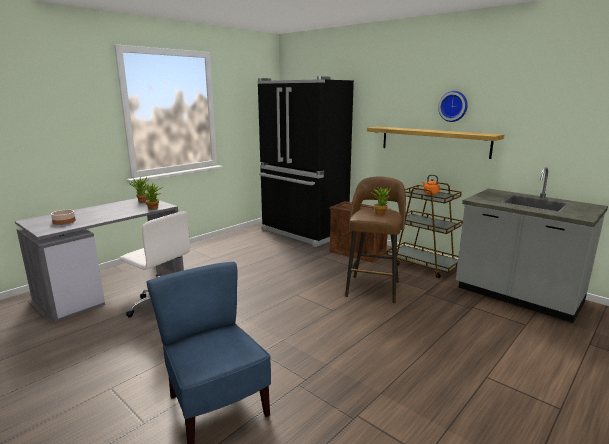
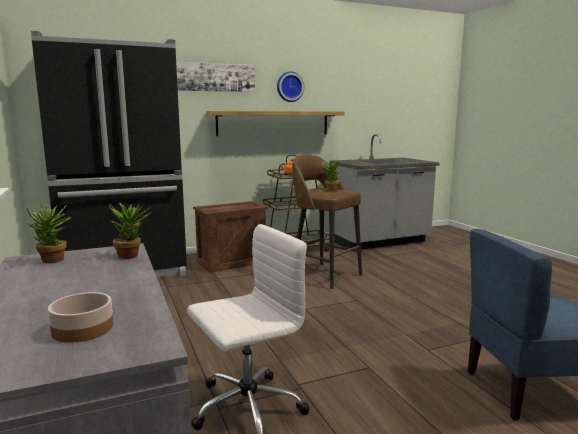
camera: 65 degrees left, 5 degrees down
(387, 98) = (215, 77): none -> picture

